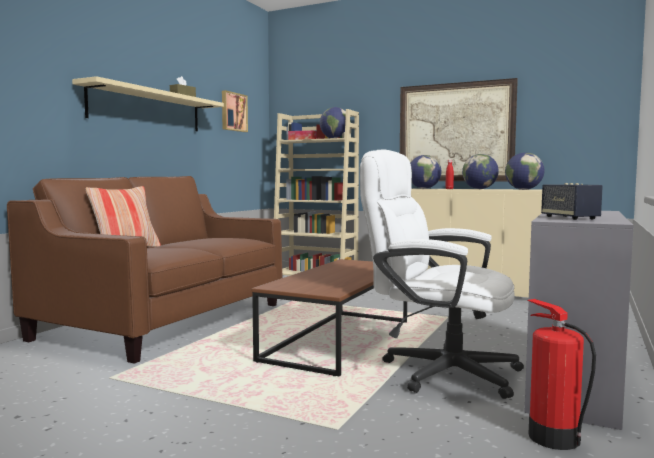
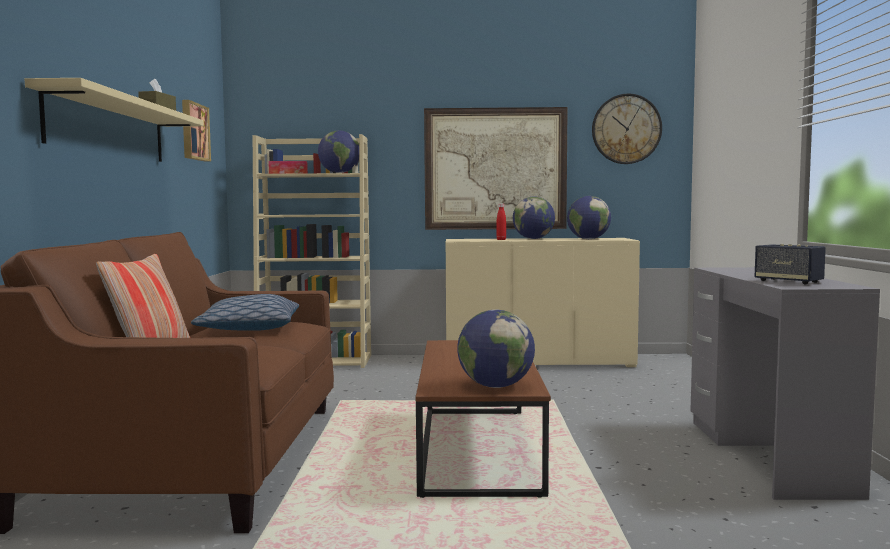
camera: 25 degrees left, 0 degrees up
(210, 240) = (249, 328): none -> pillow
(424, 188) = (464, 239): globe -> globe (495, 386)
(437, 370) = (633, 468): white office chair -> none
(552, 437) = (830, 521): fire extinguisher -> none
(572, 94) = (626, 129): none -> wall clock

